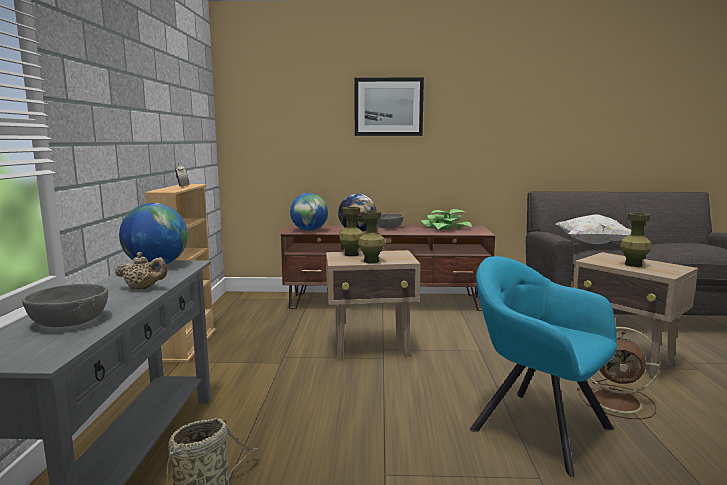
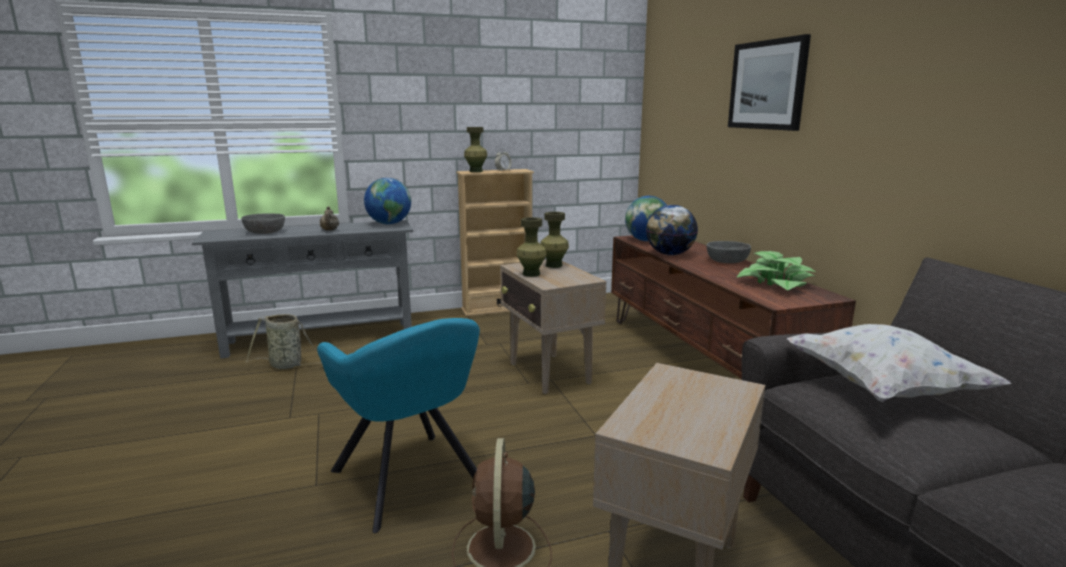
camera: 70 degrees right, 5 degrees up
(535, 426) = (411, 481): turquoise armchair -> turquoise armchair turned 120 degrees clockwise
(633, 264) = (675, 404): green vase -> green vase (476, 171)

